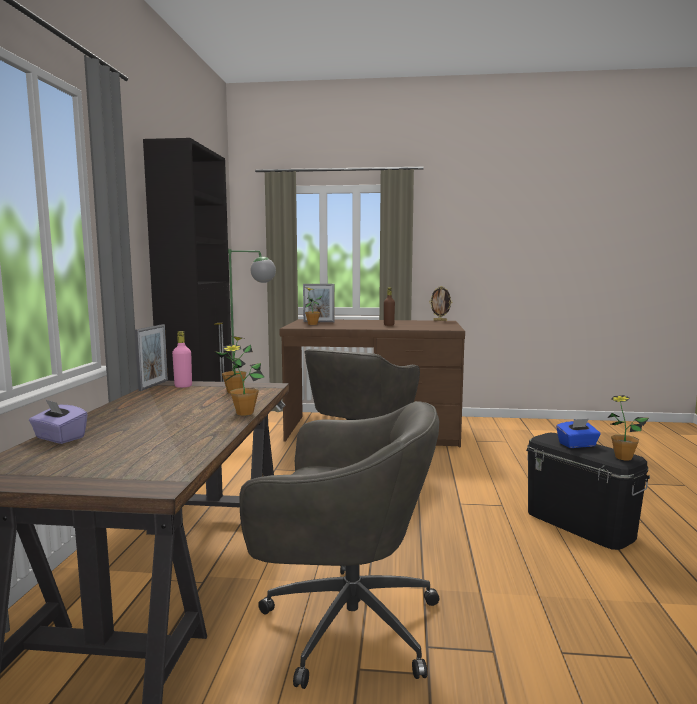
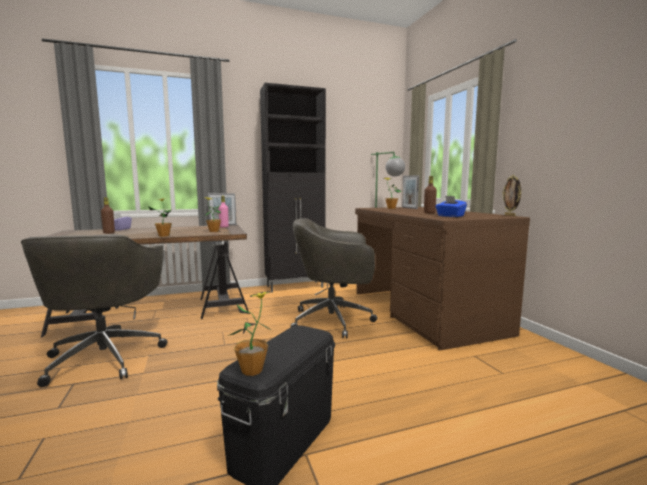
camera: 65 degrees right, 0 degrees up
(118, 443) = (109, 233): none -> brown bottle
(577, 445) = (287, 345): blue tissue box -> blue tissue box (450, 216)

